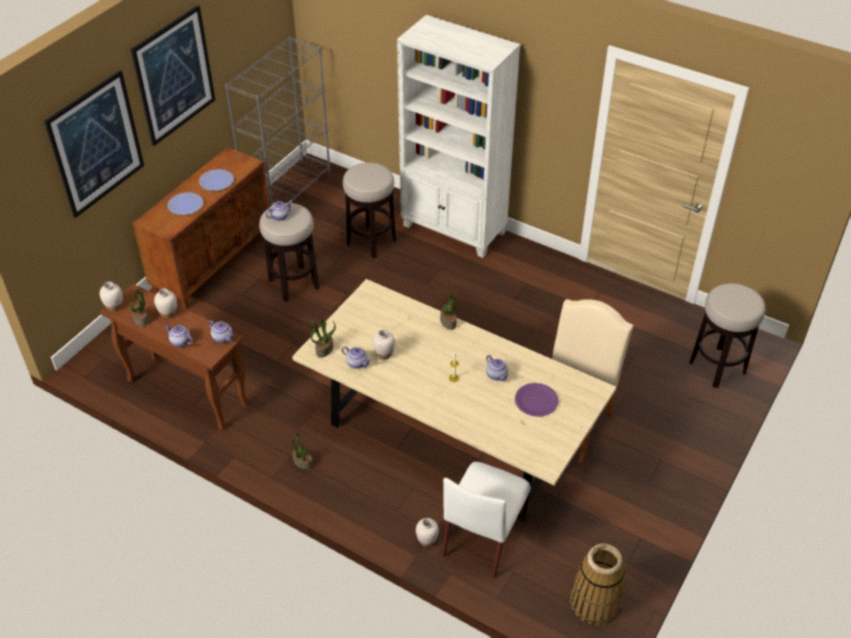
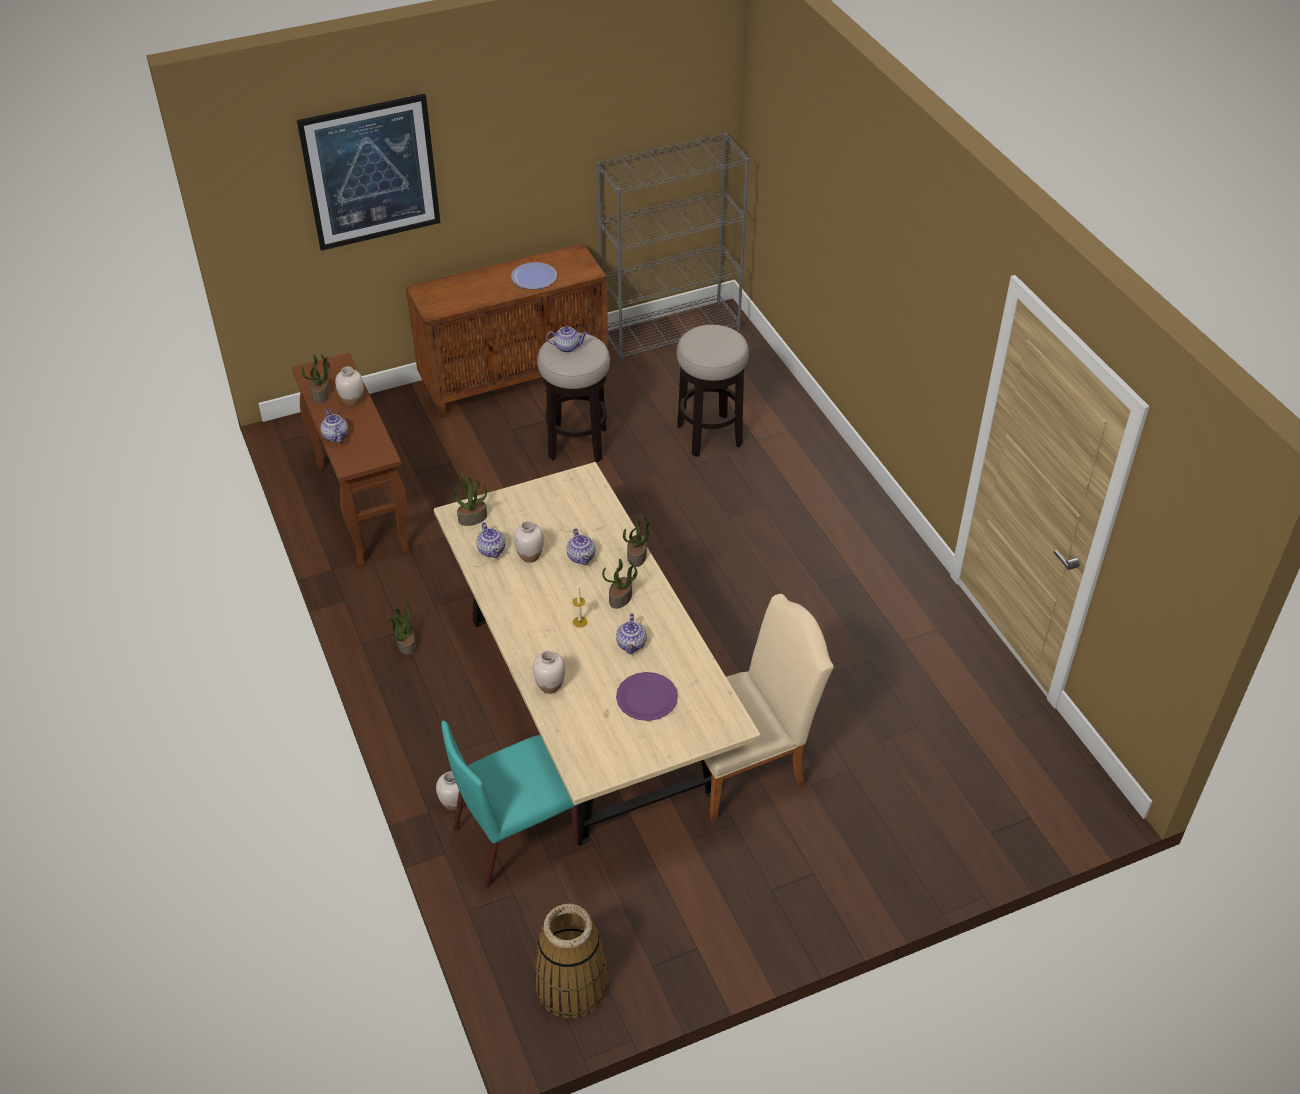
camera: 35 degrees right, 0 degrees up
(114, 307) = (309, 368): white vase -> white vase (550, 685)
(174, 75) = (513, 126): picture -> none
(185, 205) = (477, 290): plate -> none
(223, 338) = (379, 452): teapot -> teapot (582, 557)
(454, 230) = (823, 466): white bookcase -> none
(463, 351) = (621, 598): none -> potted plant
(483, 536) = (518, 835): white chair -> turquoise chair
(717, 367) = (1006, 805): stool -> none

